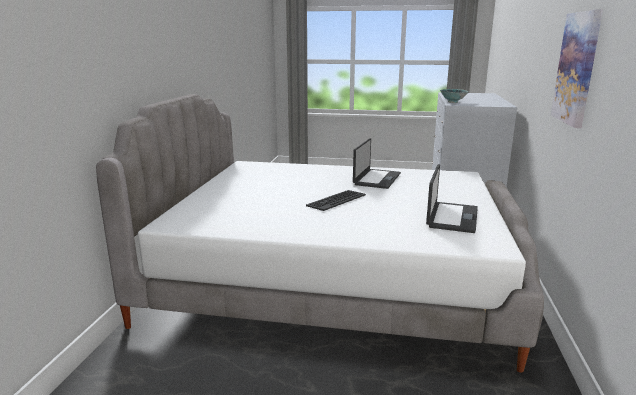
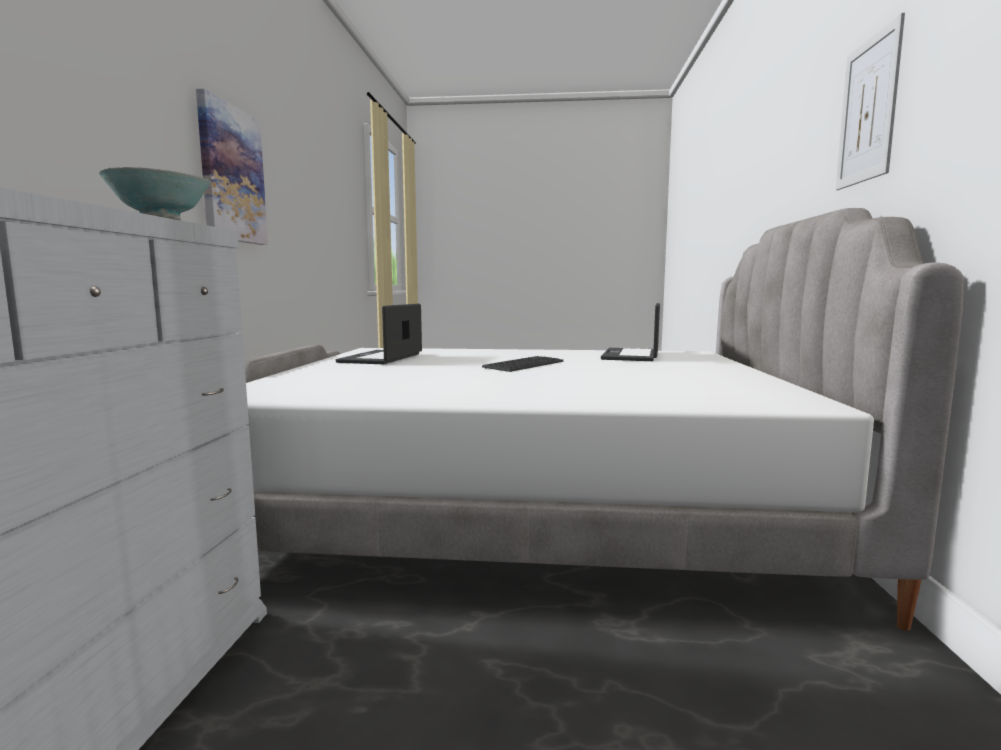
camera: 175 degrees right, 10 degrees down
(172, 45) = (868, 110): none -> picture
(376, 179) = (454, 384): laptop -> laptop (632, 355)

